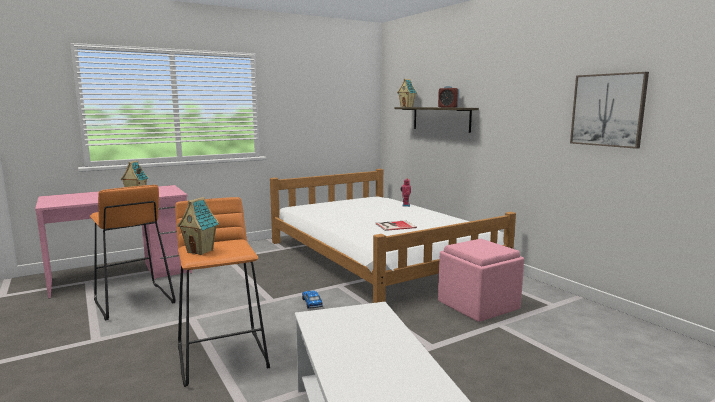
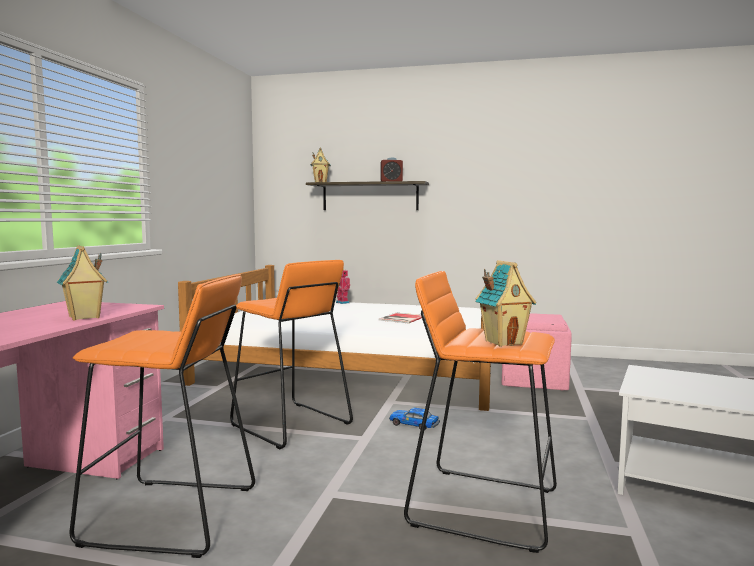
camera: 45 degrees left, 5 degrees down
(260, 280) = (290, 425): none -> orange stool
(608, 110) = (583, 181): picture -> none

